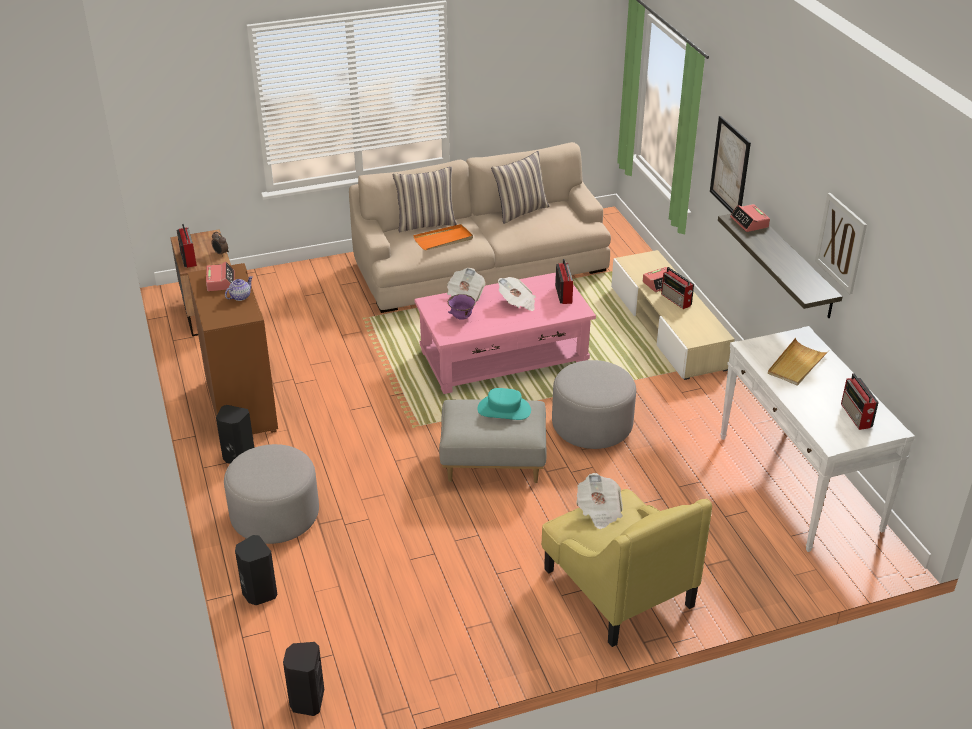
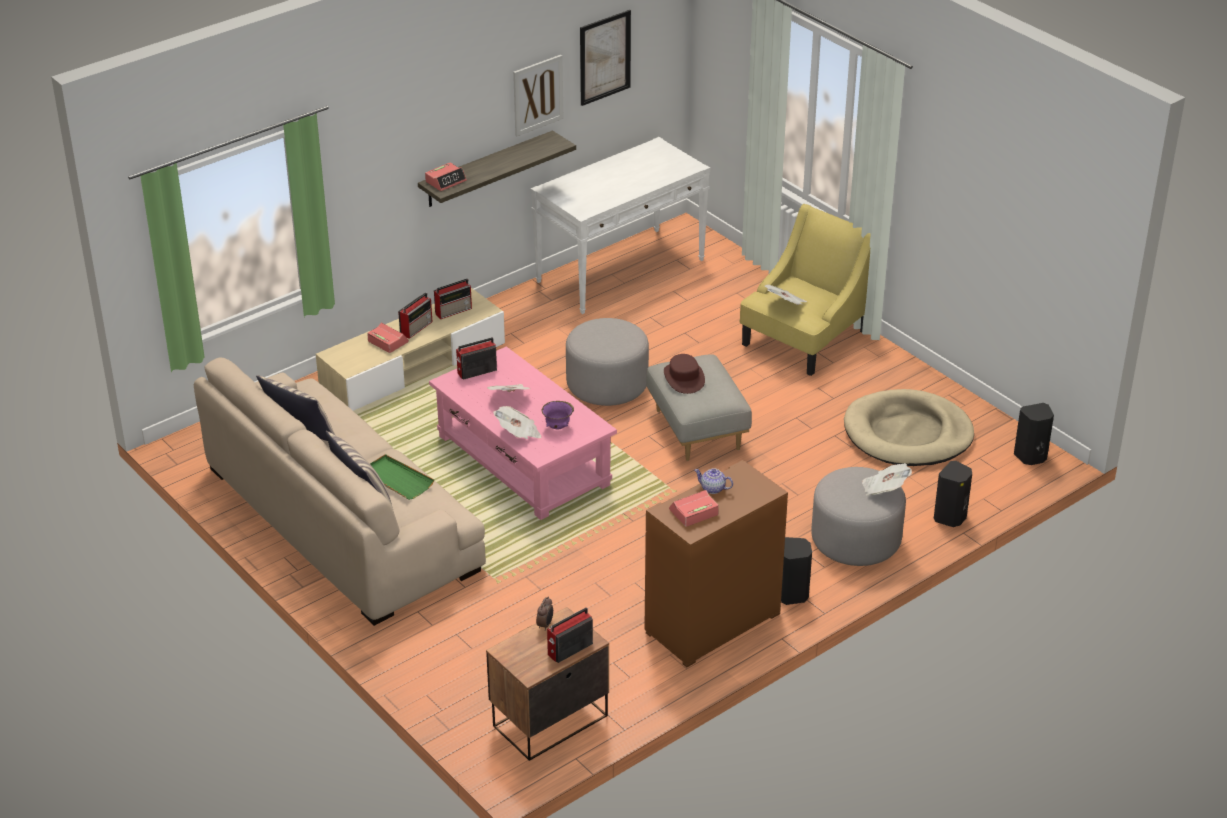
camera: 110 degrees left, 0 degrees up
(258, 484) = (884, 489): none -> newspaper
(405, 610) = (907, 434): none -> beige dog bed
(443, 239) = (397, 479): orange tray -> green tray
(504, 409) = (684, 378): turquoise hat -> brown hat
(730, 167) = (369, 182): picture -> picture (605, 57)
(796, 364) = (595, 188): beige tray -> none
(856, 416) = (650, 159): radio -> radio (454, 311)

